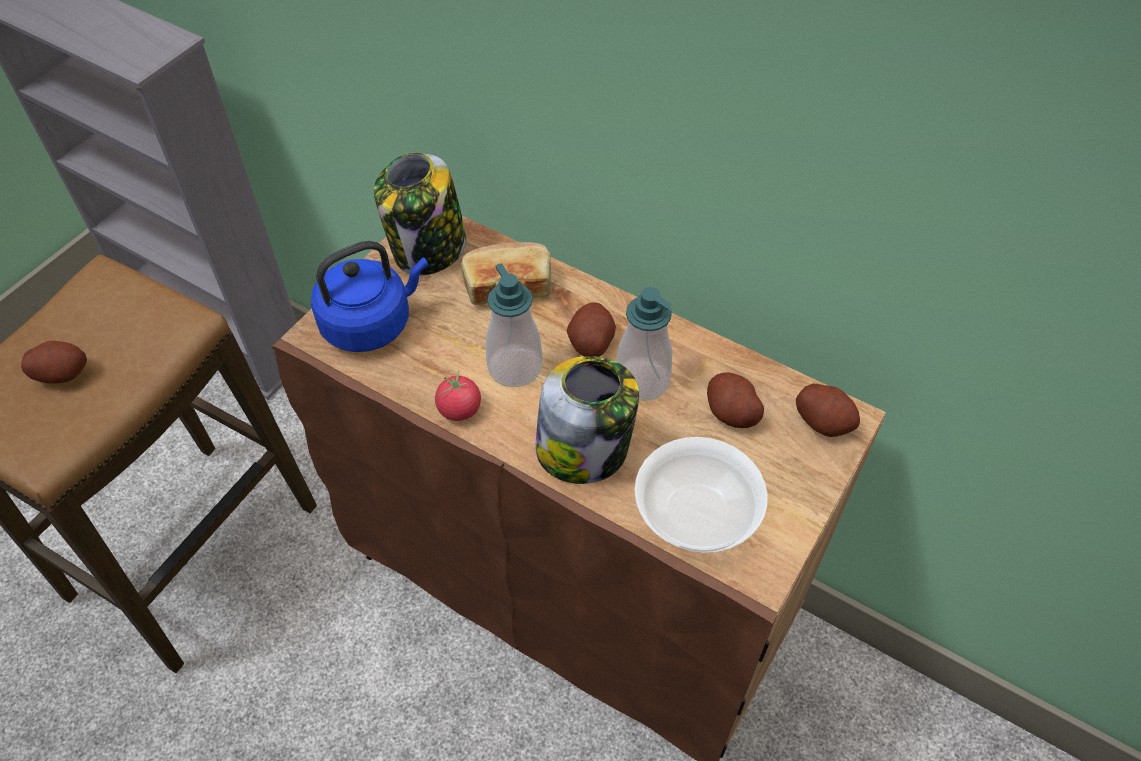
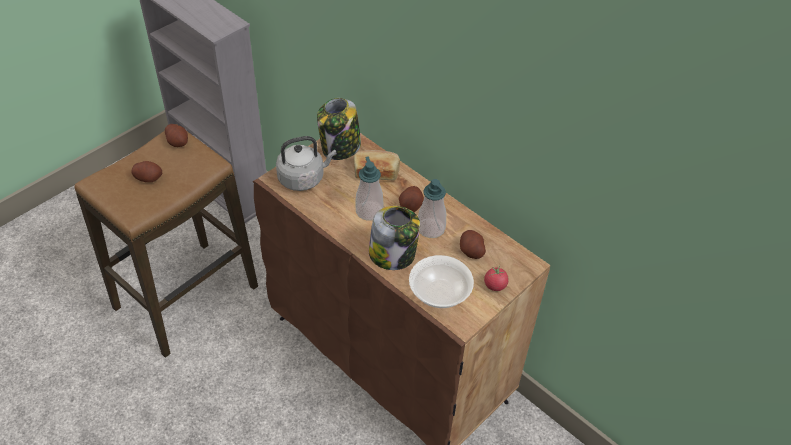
camera: 10 degrees right, 5 degrees down
(371, 323) = (303, 178): blue kettle -> grey kettle
(459, 409) = (337, 225): tomato -> tomato (495, 285)
(823, 421) = (516, 263): potato -> potato (178, 142)

